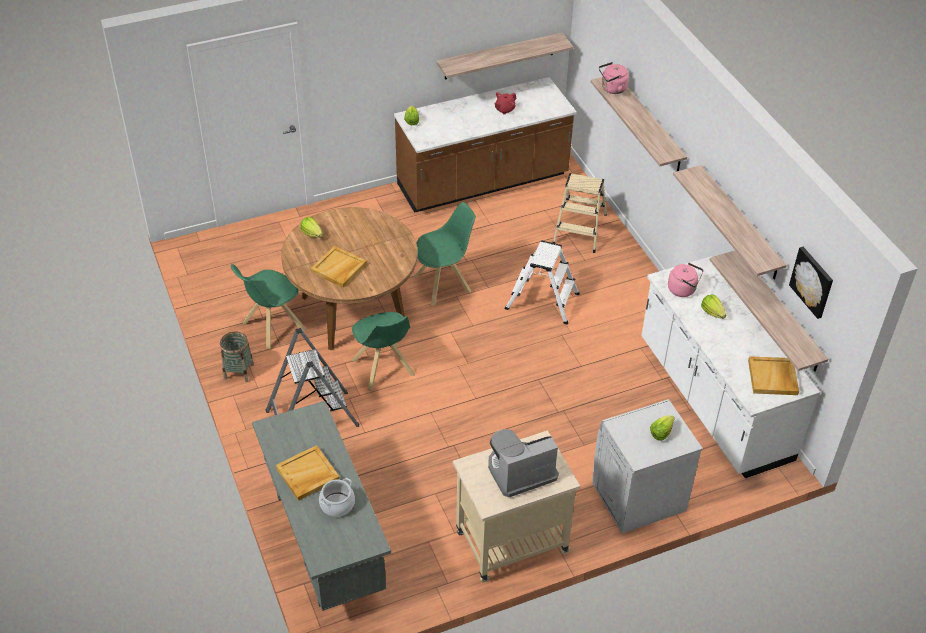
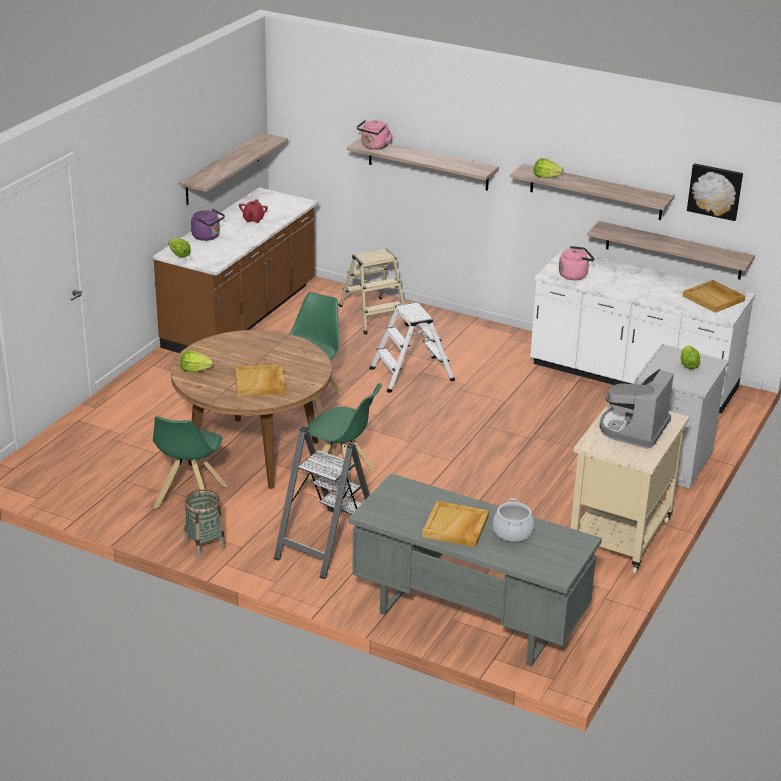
camera: 40 degrees left, 15 degrees down
(452, 112) = (208, 237): none -> purple kettle
(712, 312) = (615, 280): lettuce -> lettuce (546, 177)

